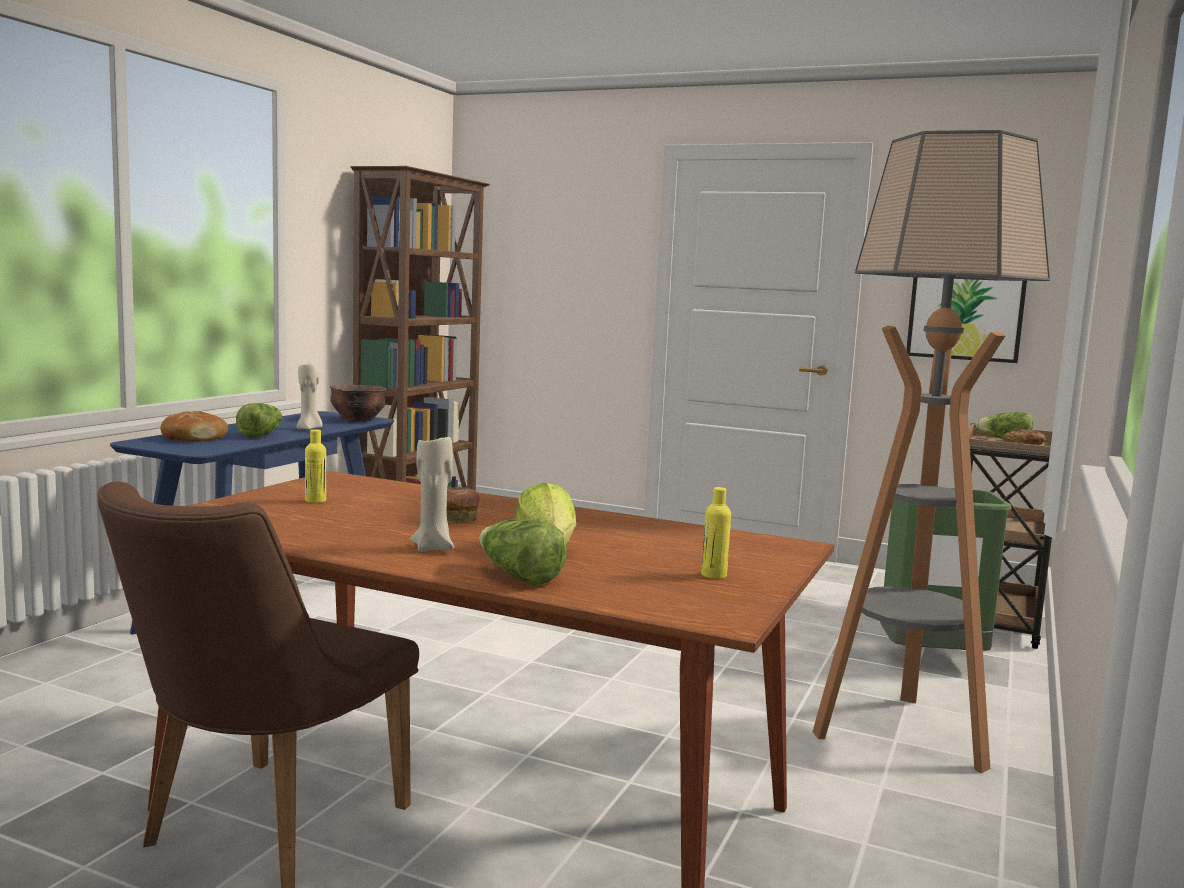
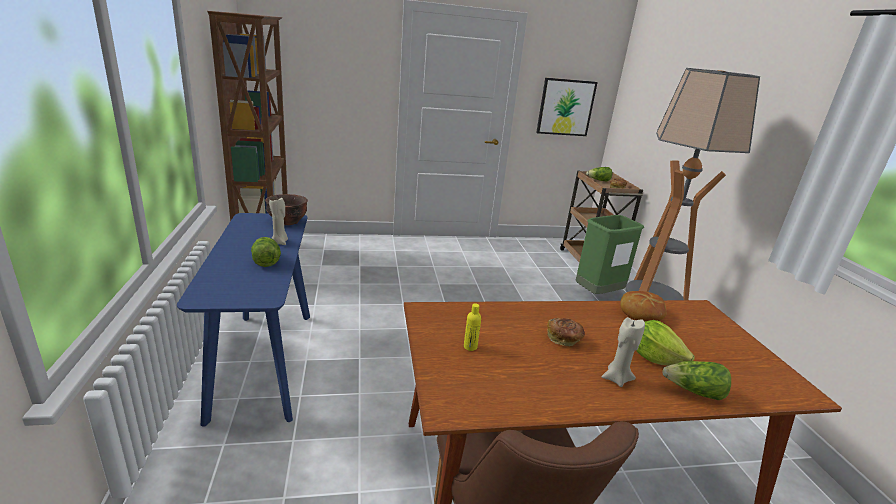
camera: 35 degrees left, 15 degrees up
(193, 438) = (227, 279): bread -> bread (640, 313)
(714, 575) = (734, 351): yellow bottle -> none

